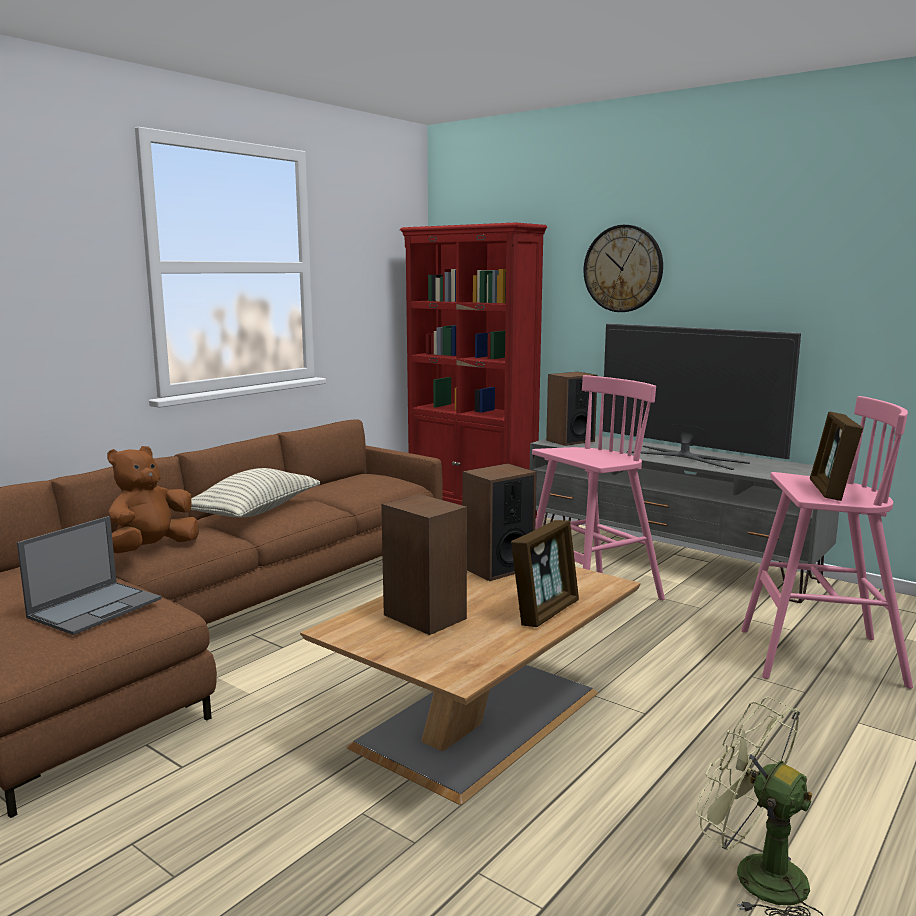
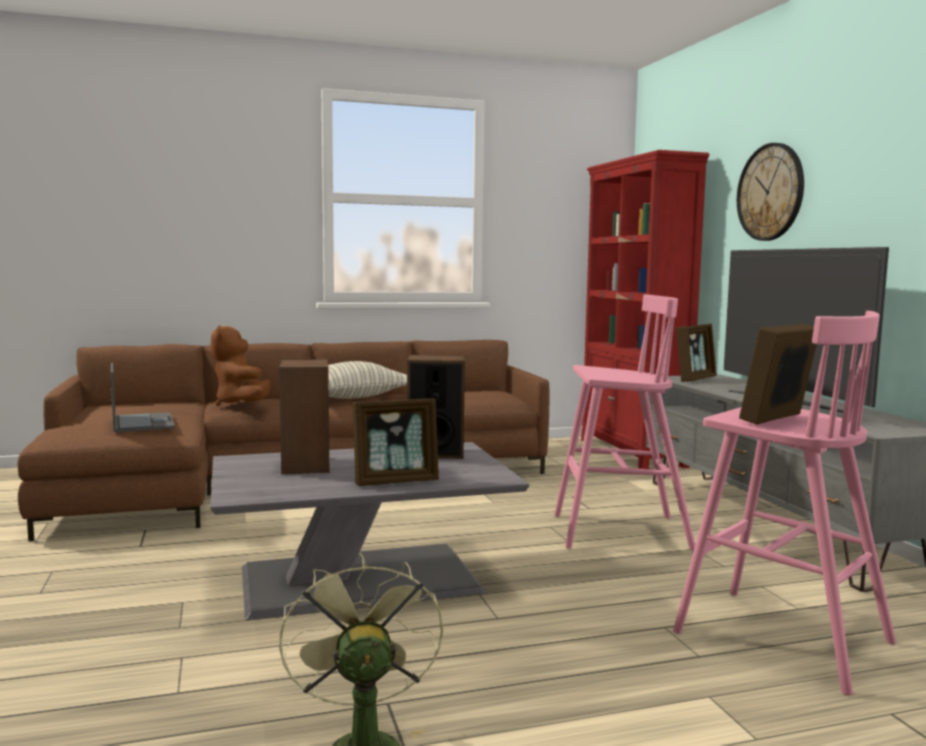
camera: 35 degrees right, 5 degrees down
(96, 607) = (142, 422): laptop -> laptop turned 90 degrees counterclockwise
(151, 549) = (241, 404): brown plush toy -> brown plush toy turned 90 degrees counterclockwise
(482, 715) = (364, 578): brown coffee table -> grey coffee table
(570, 441) = (695, 379): speaker -> picture frame

